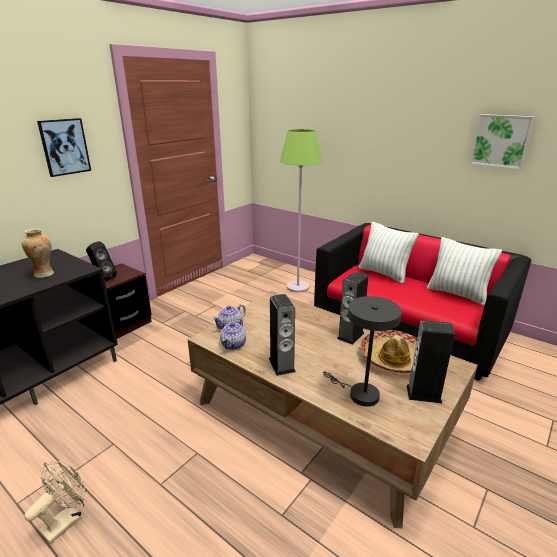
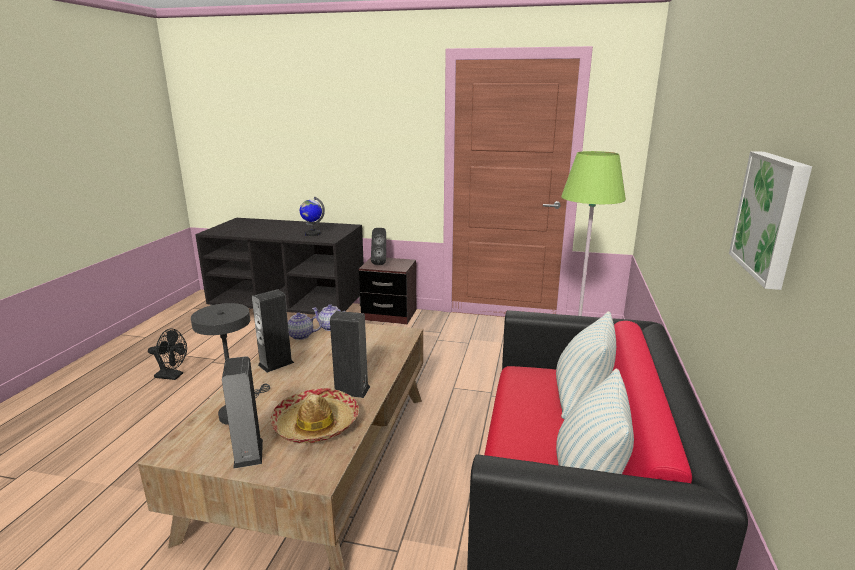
camera: 65 degrees right, 5 degrees down
(44, 274) = (312, 234): vase -> globe
(64, 147) = (384, 140): picture -> none
(67, 520) = (173, 376): beige fan -> black fan

